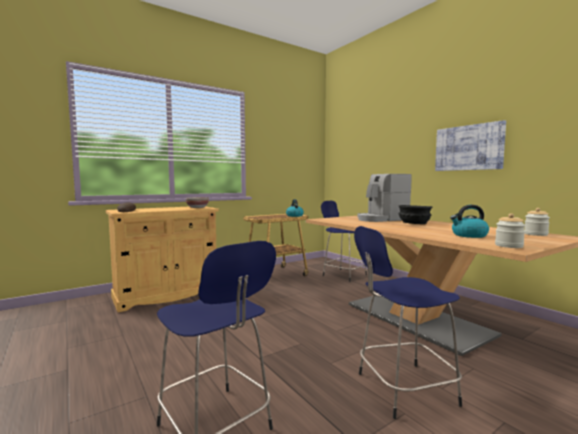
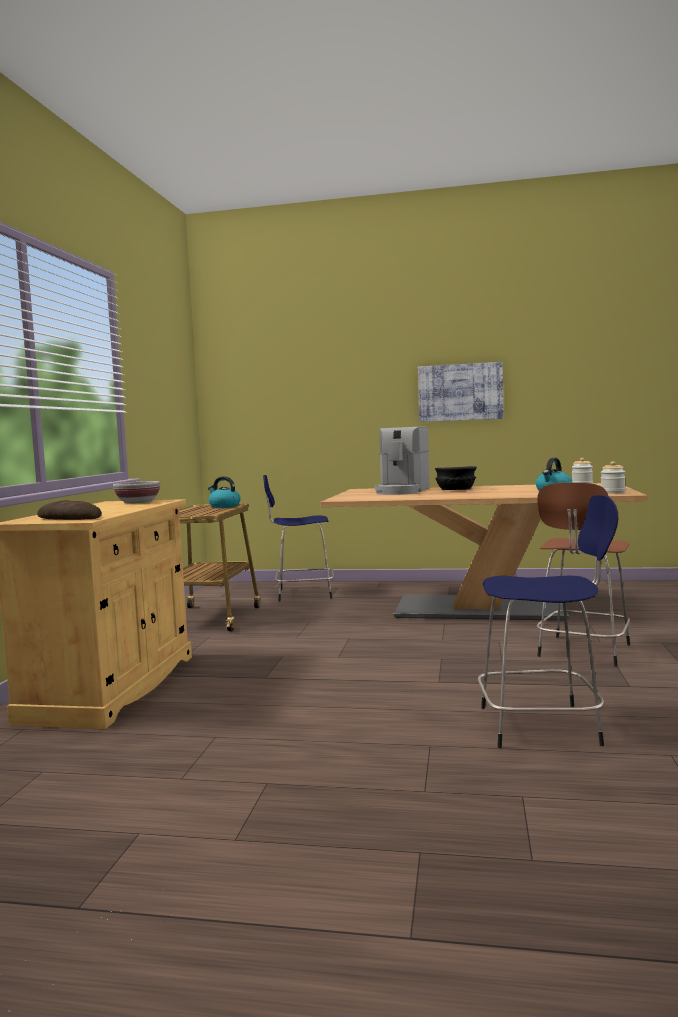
camera: 45 degrees left, 0 degrees up
(402, 389) = (583, 651): blue stool -> brown stool

